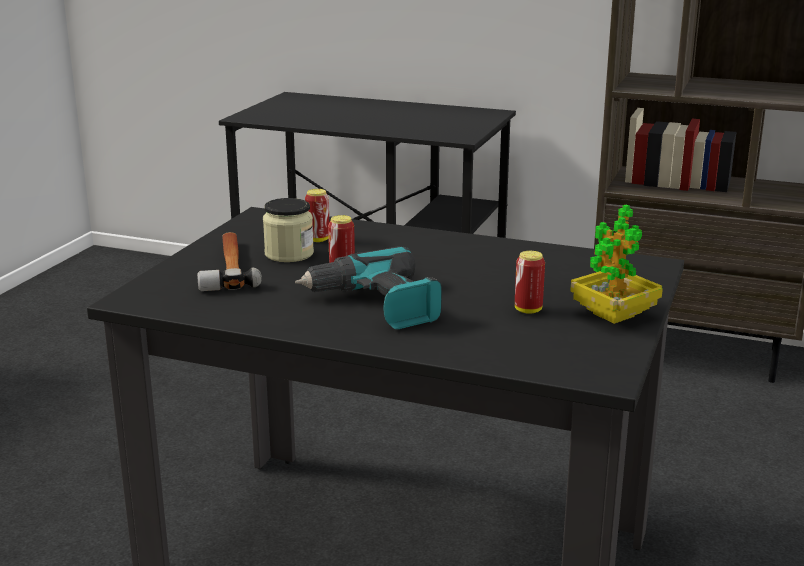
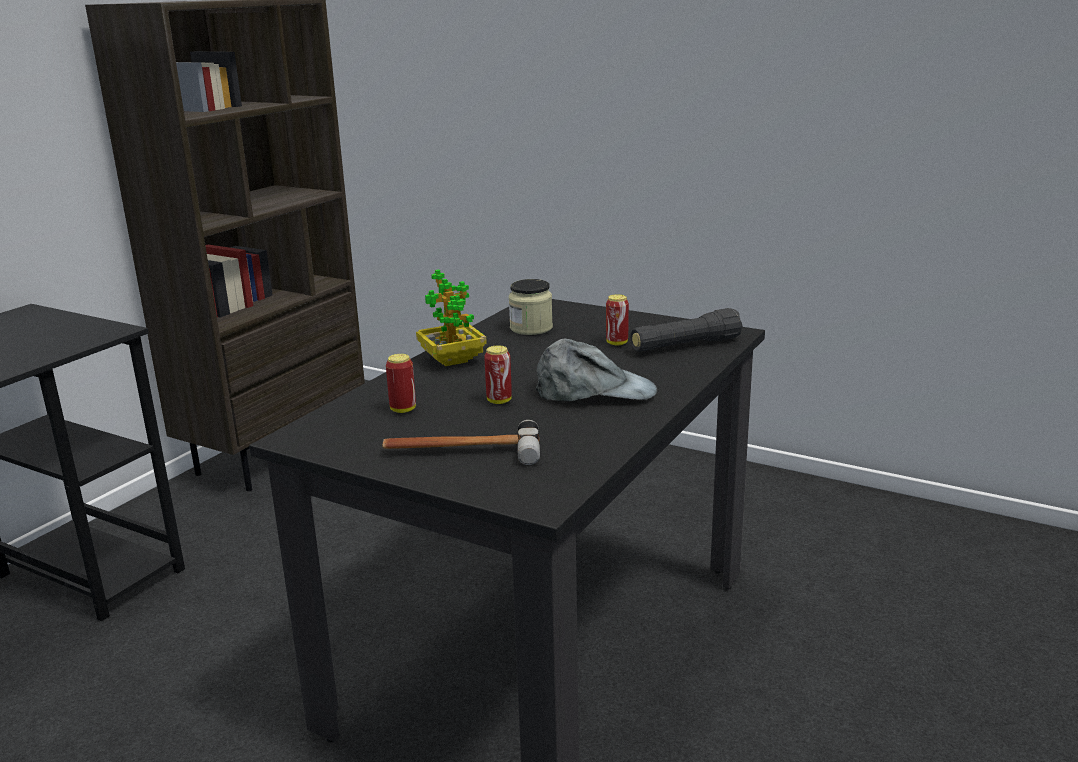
camera: 80 degrees left, 0 degrees up
(289, 254) = (440, 423): jar -> jar (531, 328)
(376, 306) = (595, 390): power drill -> grey cap
(536, 346) = (685, 345): none -> black flashlight
(613, 315) = (632, 321): potted plant -> potted plant (452, 360)

